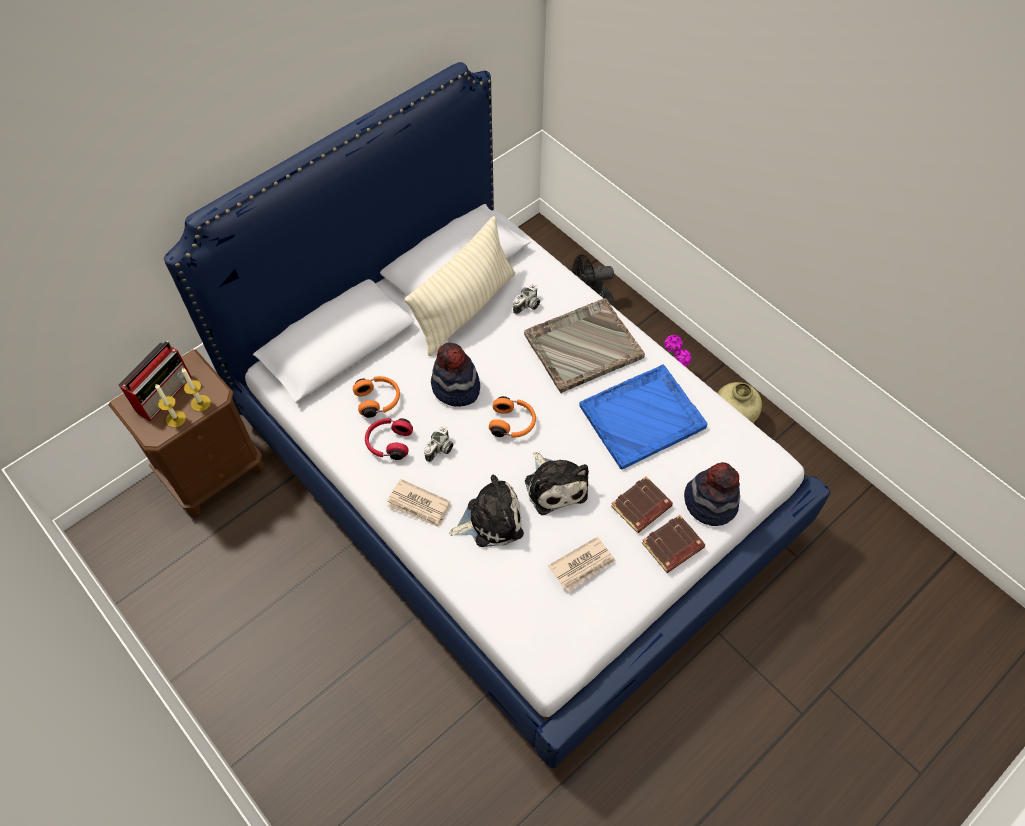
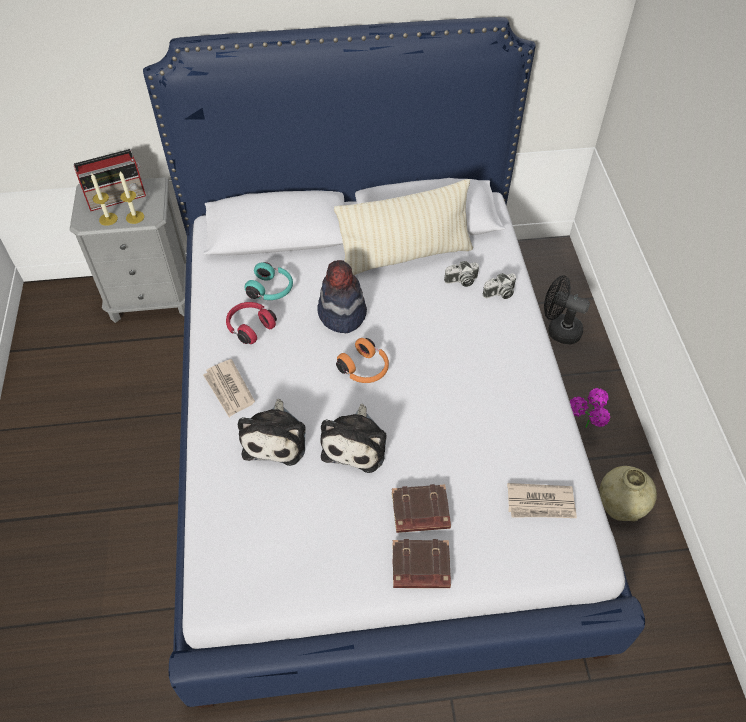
camera: 35 degrees right, 5 degrees down
(213, 471) = (152, 297): brown nightstand -> grey nightstand
(378, 400) = (271, 290): orange headphones -> turquoise headphones
(440, 450) = (285, 356): camera -> camera (499, 294)
(490, 520) = (276, 438): plush toy -> plush toy turned 75 degrees clockwise
(582, 346) = (483, 340): grey tray -> none
(582, 565) = (320, 528): newspaper -> newspaper (541, 503)
(643, 417) = (490, 432): blue tray -> none
(710, 502) = (492, 550): hat -> none

